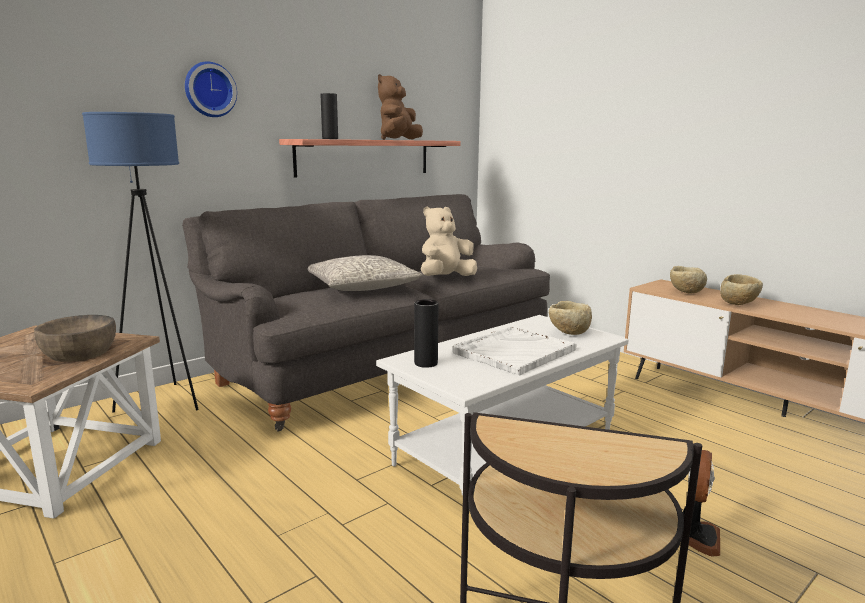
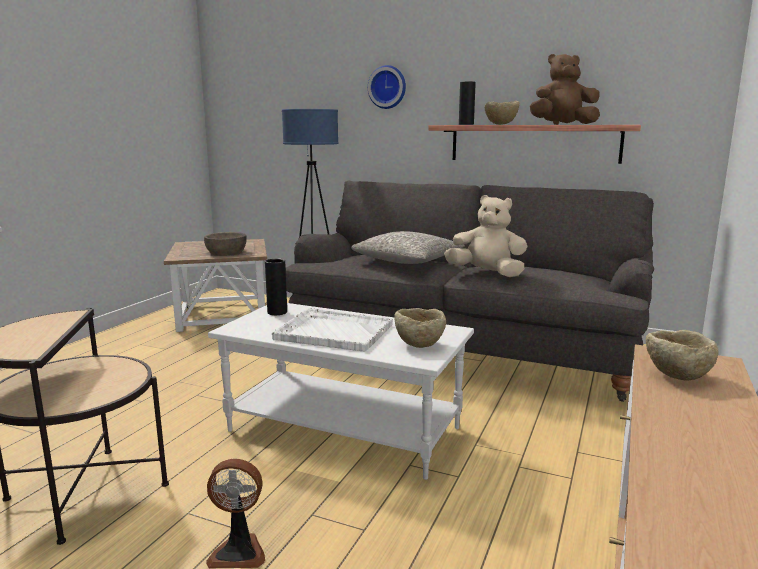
camera: 65 degrees right, 0 degrees up
(738, 304) = (670, 412): beige bowl -> beige bowl (501, 124)

